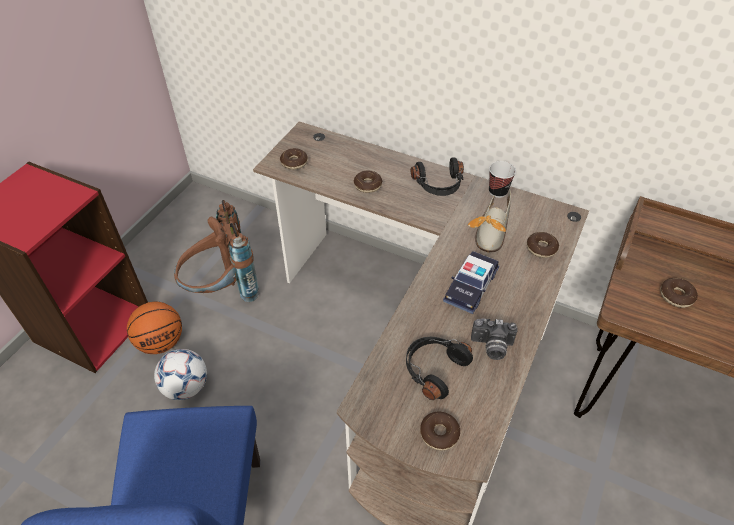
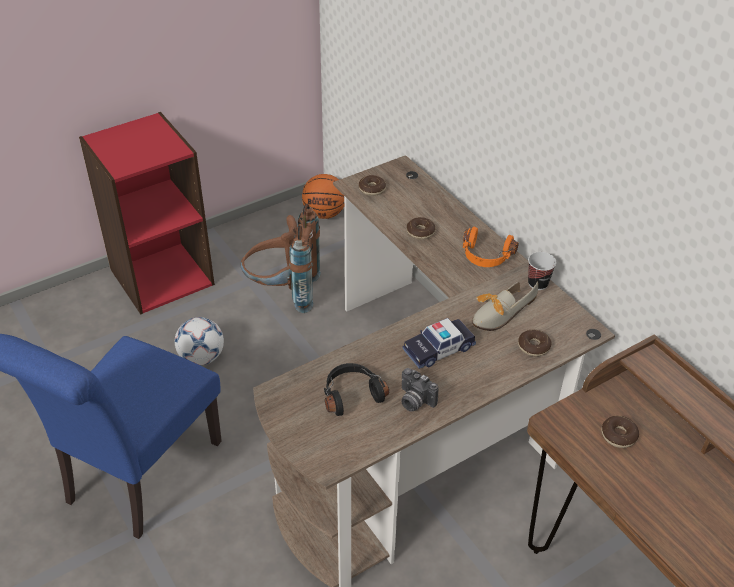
camera: 30 degrees right, 5 degrees down
(161, 342) = (205, 313): basketball -> basketball (324, 213)
(439, 185) = (486, 257): black headphones -> orange headphones
(439, 434) = (316, 439): donut -> none

